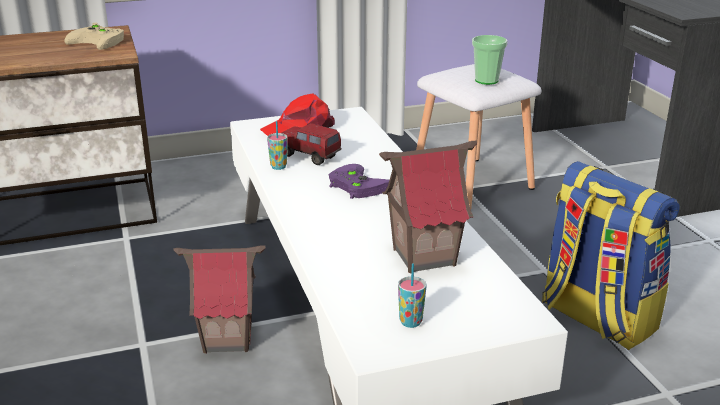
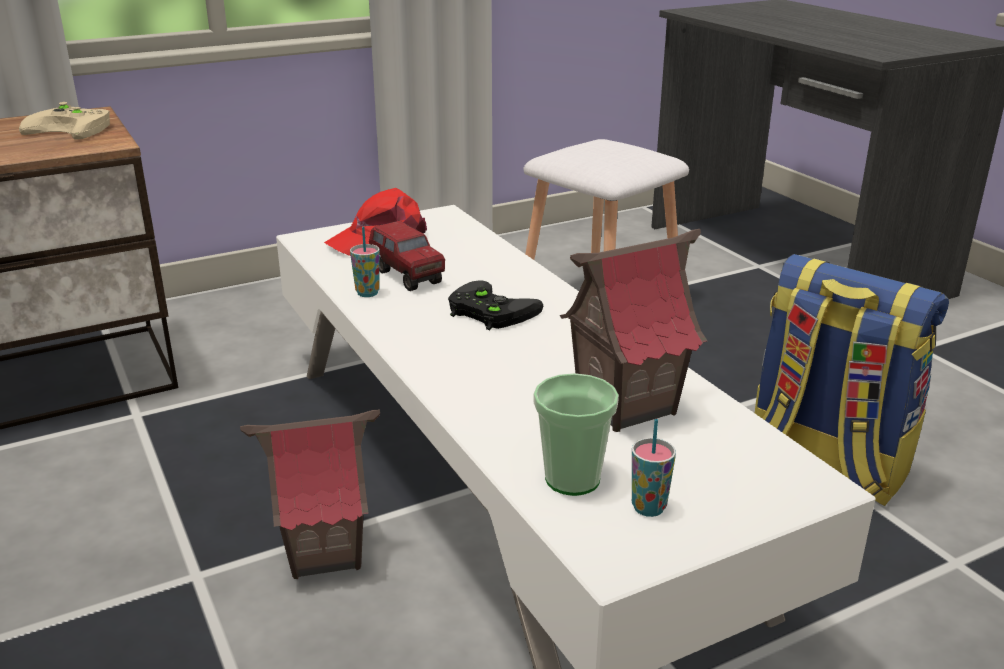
camera: 10 degrees left, 0 degrees up
(309, 157) = (407, 276): toy truck -> toy truck turned 150 degrees counterclockwise
(356, 185) = (488, 311): purple game controller -> black game controller
(486, 80) = (620, 159): cup -> cup (572, 479)

